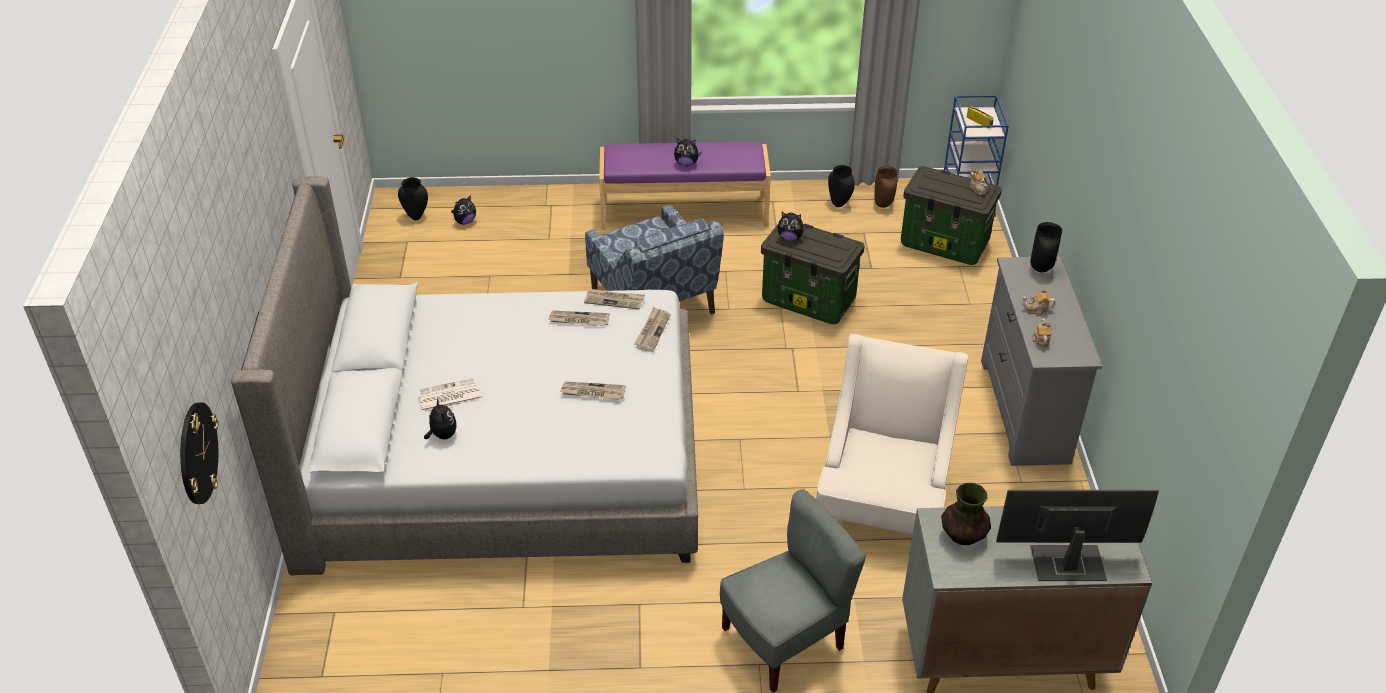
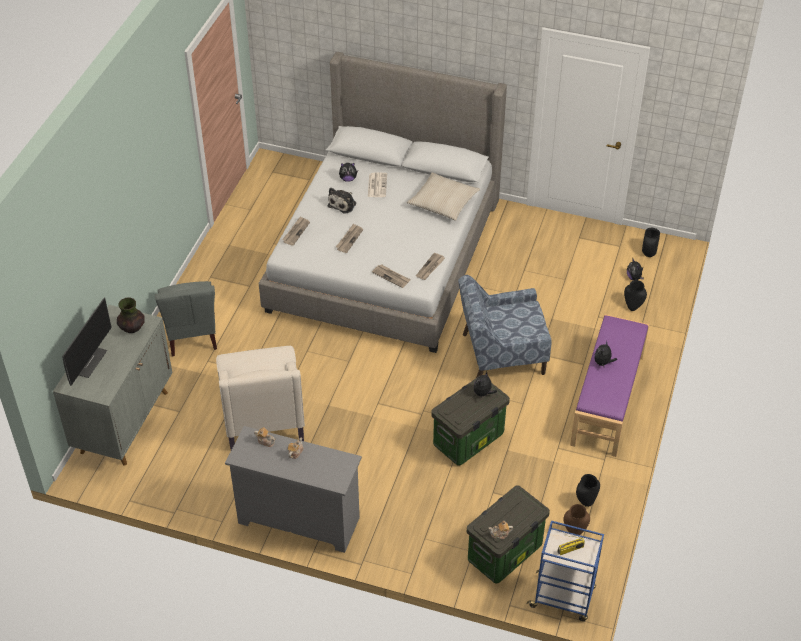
camera: 110 degrees right, 5 degrees up
(197, 453) = (288, 37): wall clock -> none
(465, 319) = (443, 202): none -> beige pillow
(509, 423) = (343, 204): none -> plush toy
(578, 320) = (418, 248): newspaper -> newspaper (296, 232)
(882, 500) = (262, 412): beige armchair -> beige armchair turned 45 degrees clockwise
(1040, 269) = (336, 475): black vase -> black vase (633, 307)

